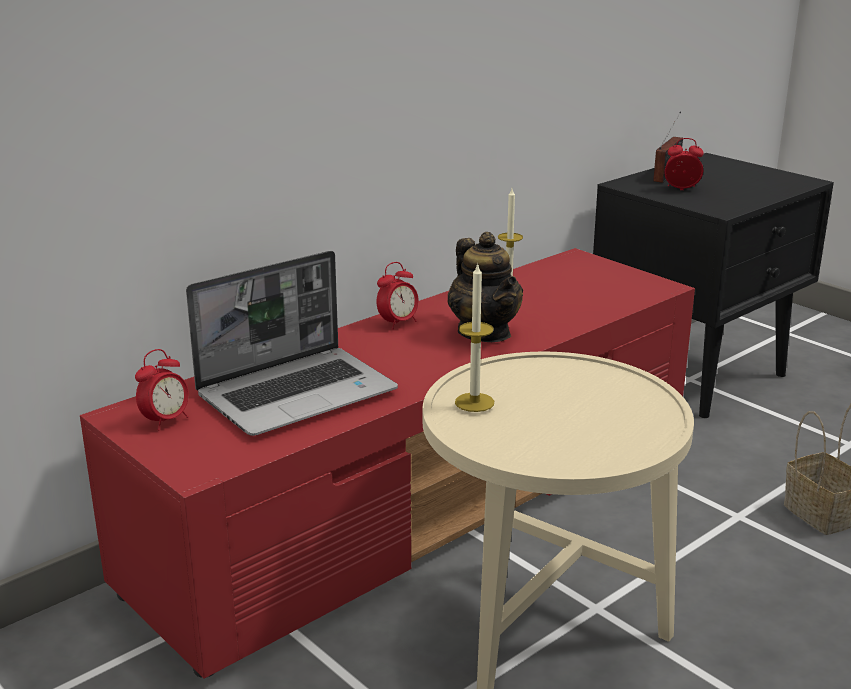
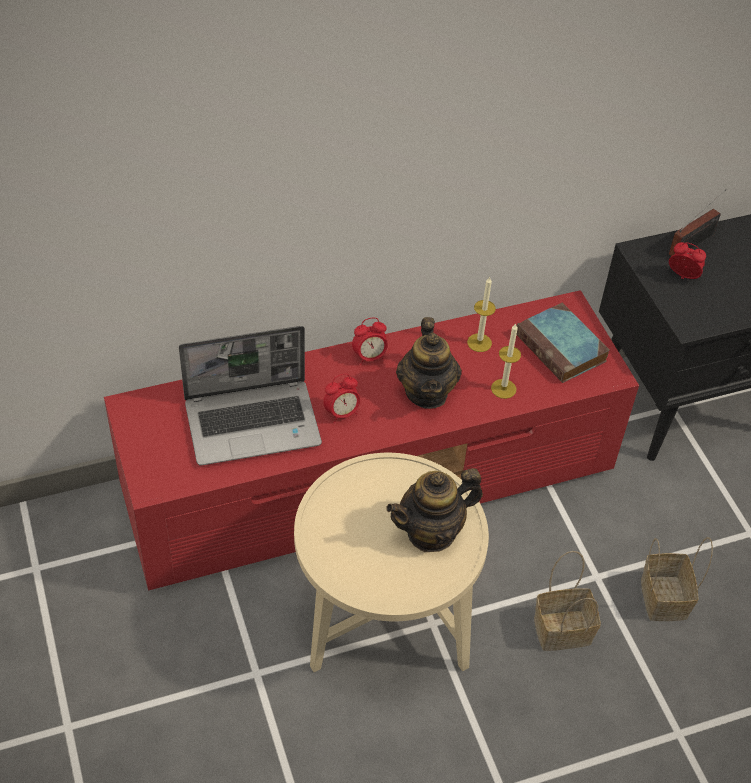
camera: 20 degrees right, 25 degrees up
(166, 421) = (154, 424): alarm clock -> alarm clock (342, 413)
(474, 402) = (340, 503): candle -> candle (503, 388)
(596, 281) = (562, 348): none -> book
(605, 401) = (431, 532): none -> teapot
(746, 568) = (564, 629): none -> basket

